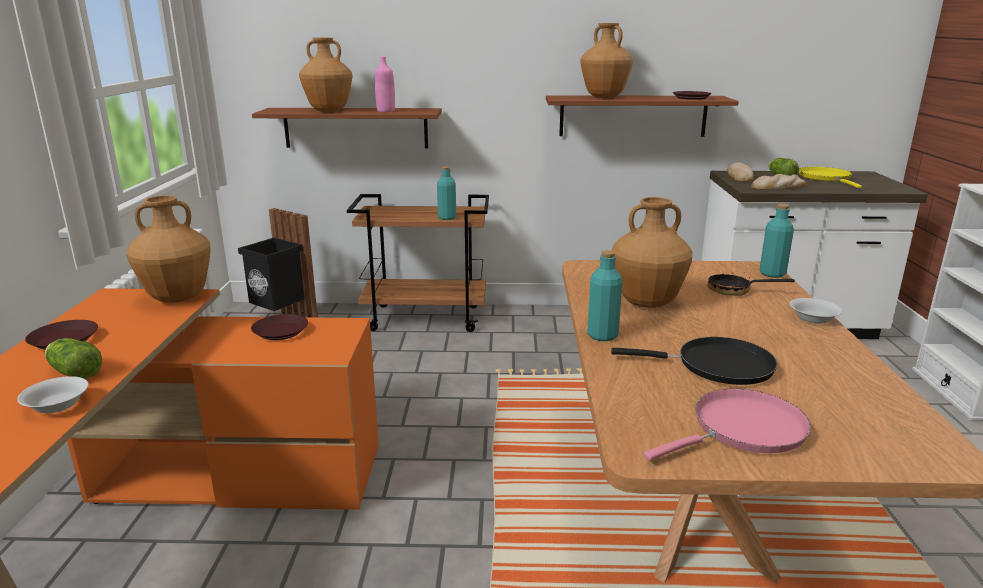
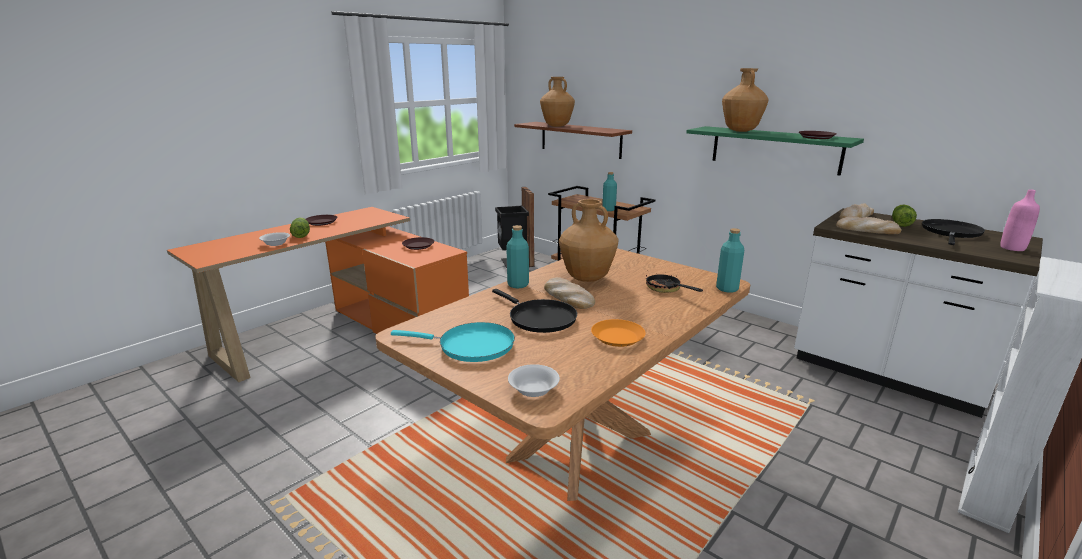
camera: 40 degrees right, 0 degrees up
(177, 298) = (387, 217): brown vase -> none
(386, 111) = (589, 129): pink bottle -> pink bottle (1012, 248)
(633, 116) = (775, 149): brown shelf -> green shelf
(681, 331) = (567, 297): none -> bread
(743, 430) = (471, 346): pink frying pan -> turquoise frying pan
(812, 319) = (675, 319): white bowl -> white bowl (534, 389)
(821, 356) = (618, 337): none -> orange plate
(826, 178) = (951, 233): yellow frying pan -> black frying pan

